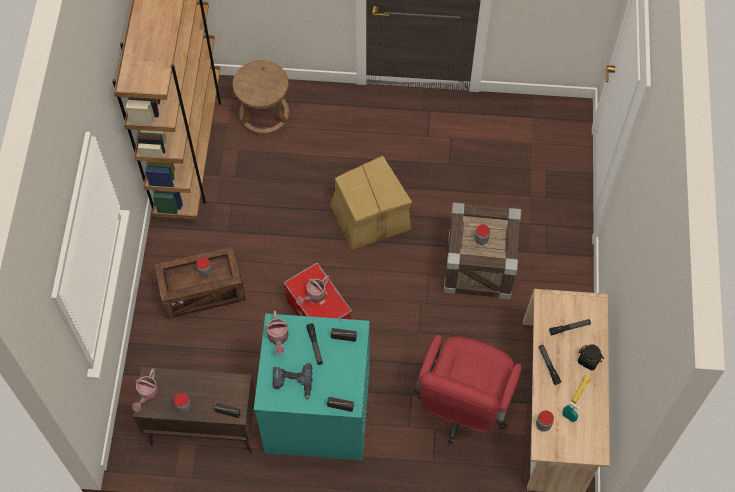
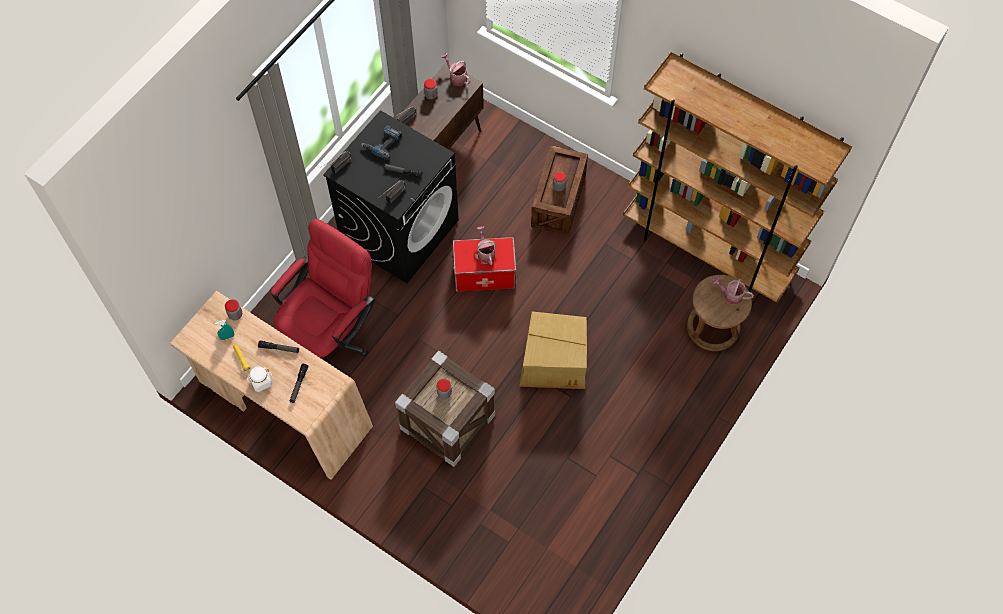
camera: 120 degrees right, 0 degrees up
(278, 338) = (426, 151): watering can -> watering can (730, 295)
(316, 413) = (399, 230): turquoise washing machine -> black washing machine
(462, 408) = (331, 335): red office chair -> red office chair turned 75 degrees clockwise
(589, 360) = (261, 382): black jar -> white jar

